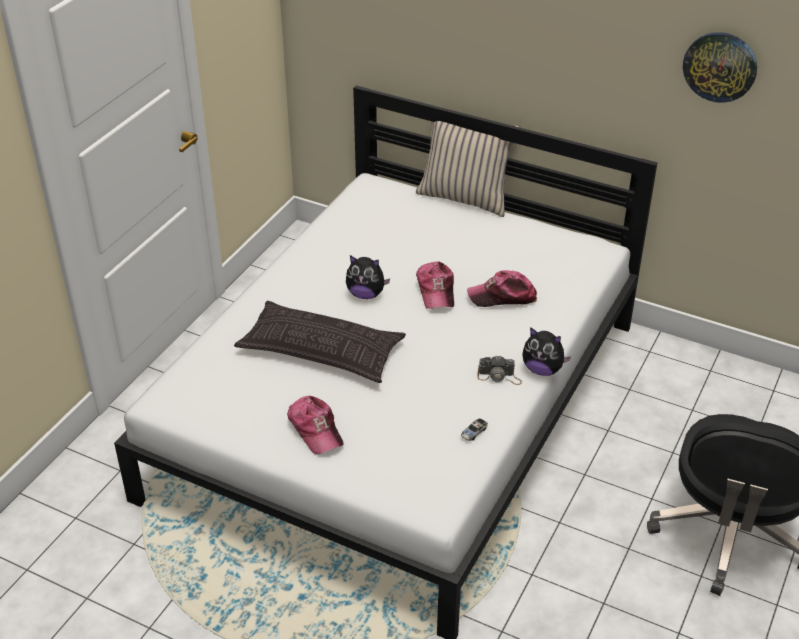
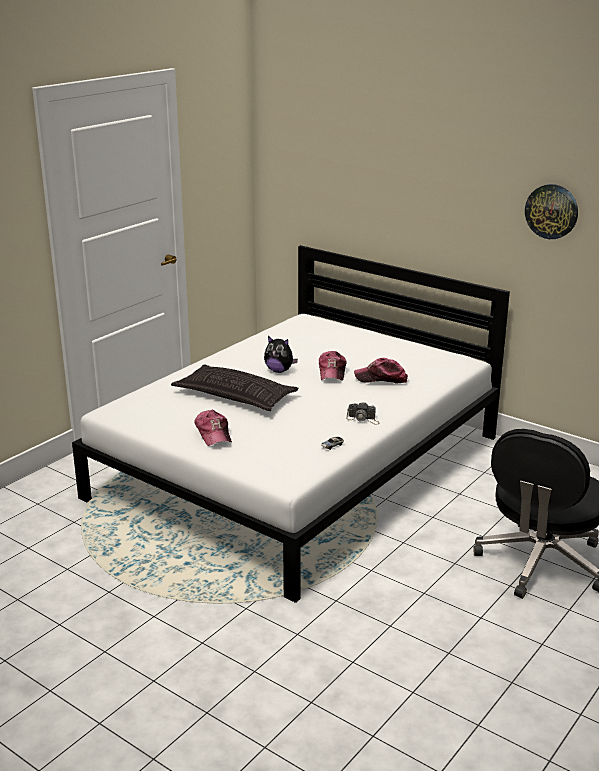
camera: 10 degrees right, 15 degrees down
(465, 197) = (373, 329): beige pillow -> none
(542, 369) = (398, 418): plush toy -> none

